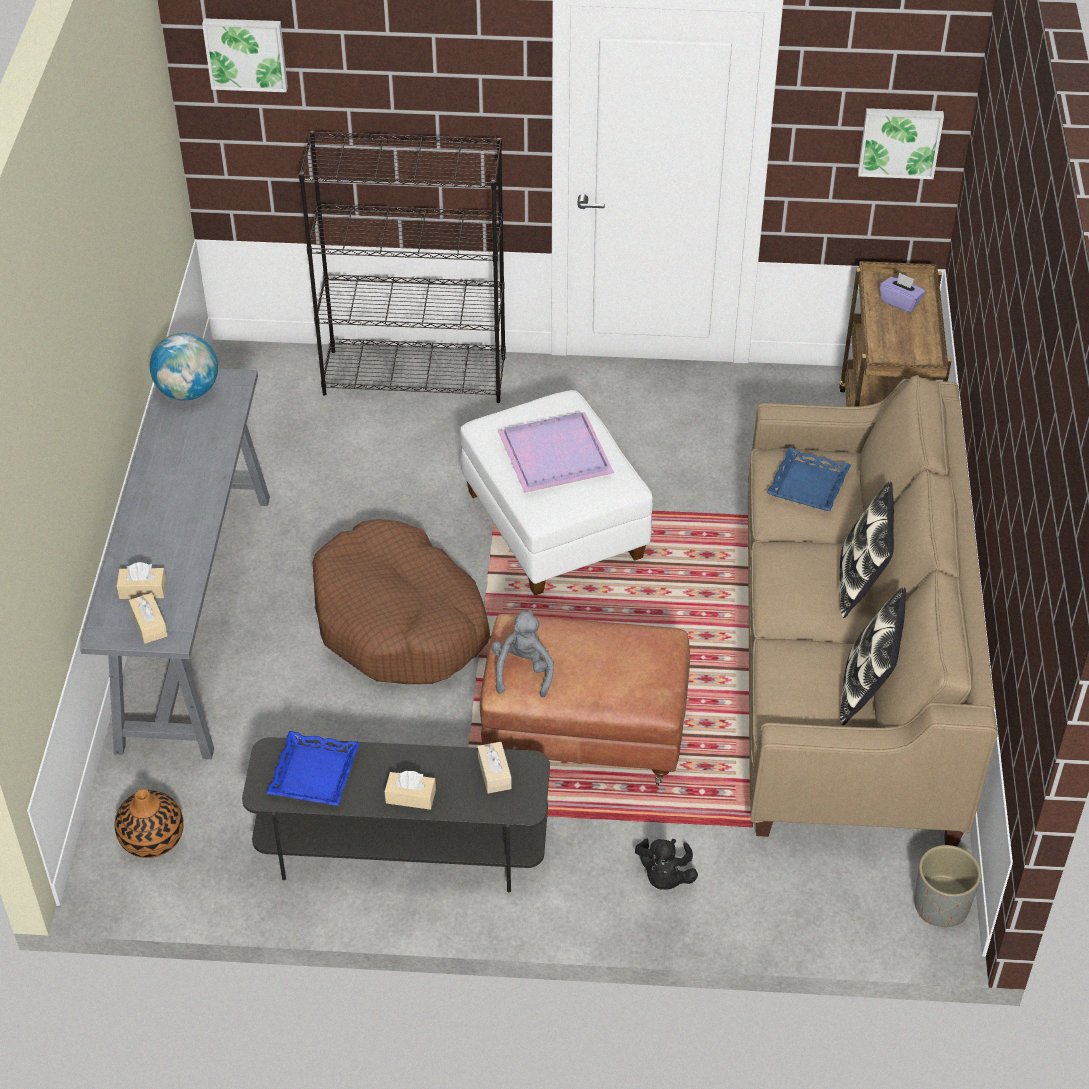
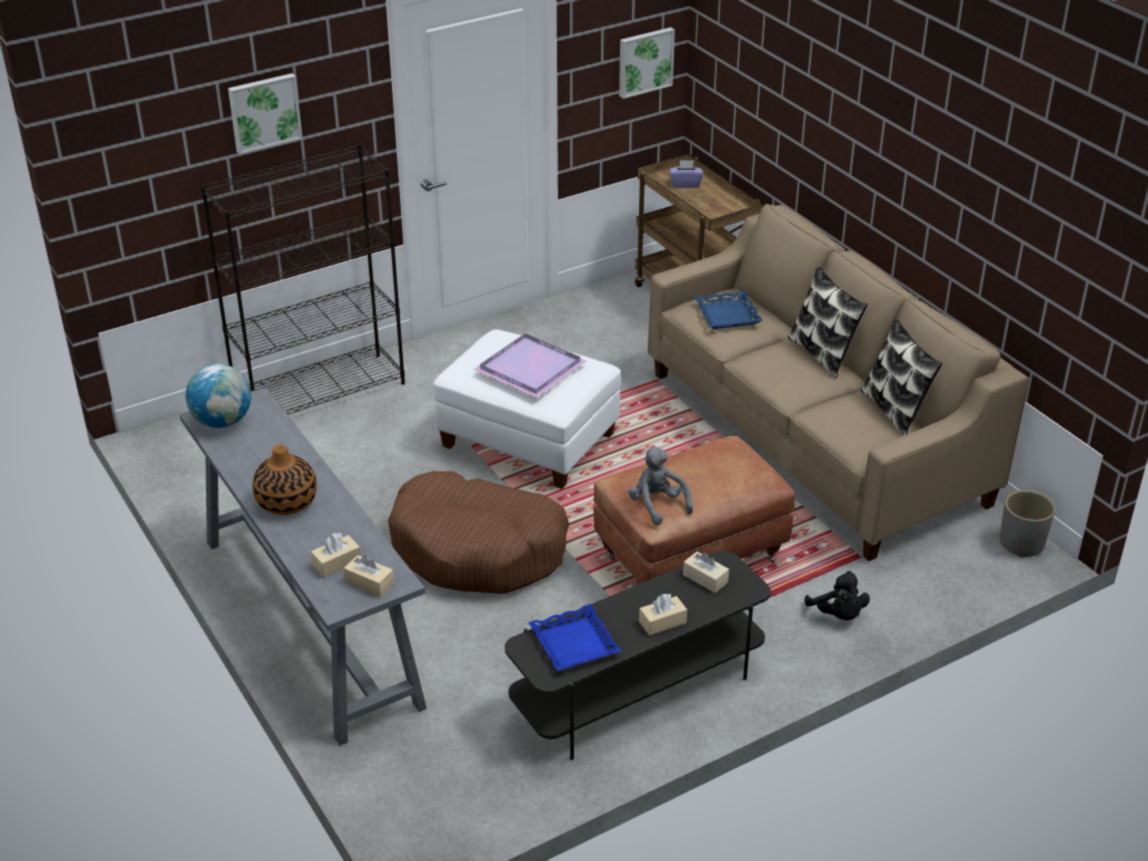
camera: 35 degrees left, 10 degrees down
(152, 837) = (435, 786): vase -> vase (286, 502)
(246, 53) = (135, 125): picture -> picture (264, 112)

